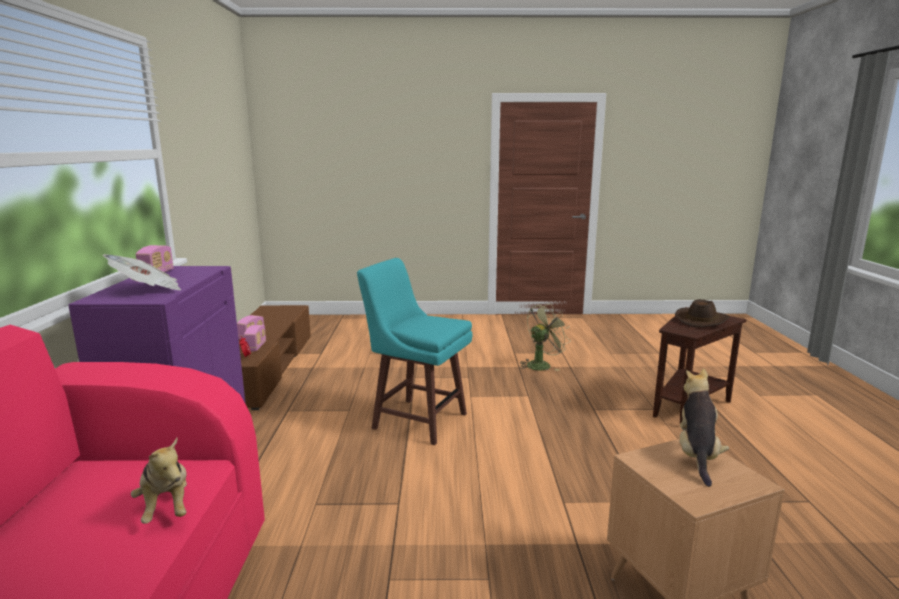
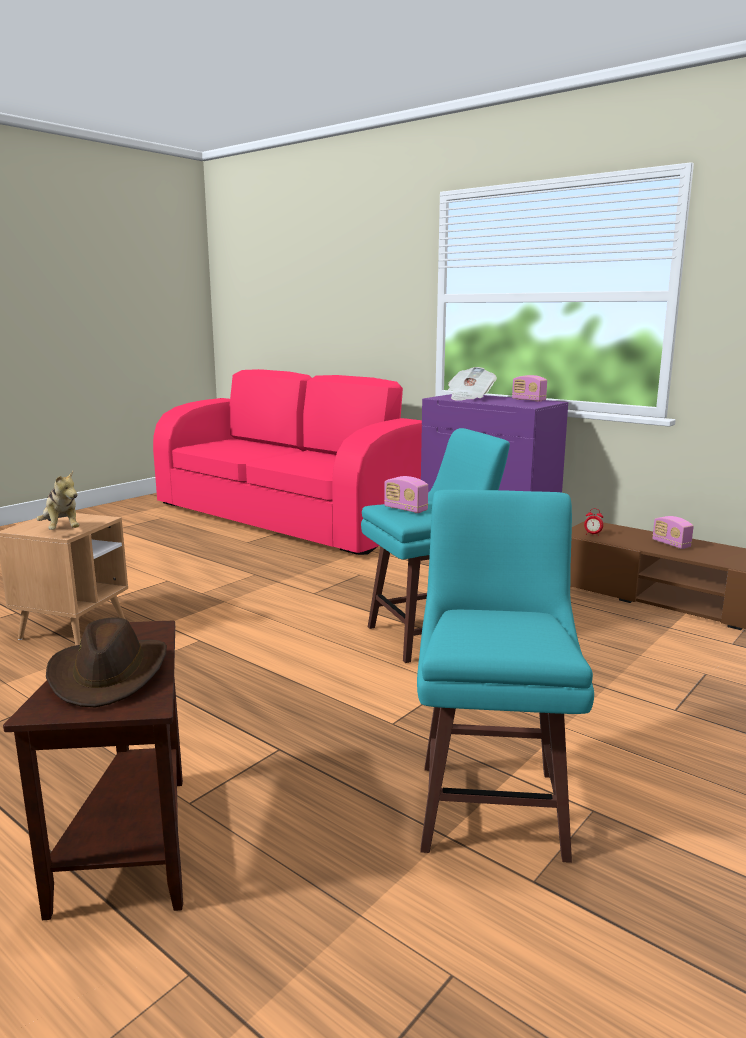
camera: 130 degrees right, 0 degrees up
(166, 507) = (307, 468): plush toy -> none
(256, 347) = (623, 541): radio -> radio (405, 509)
(541, 364) = (492, 806): green fan -> turquoise stool

